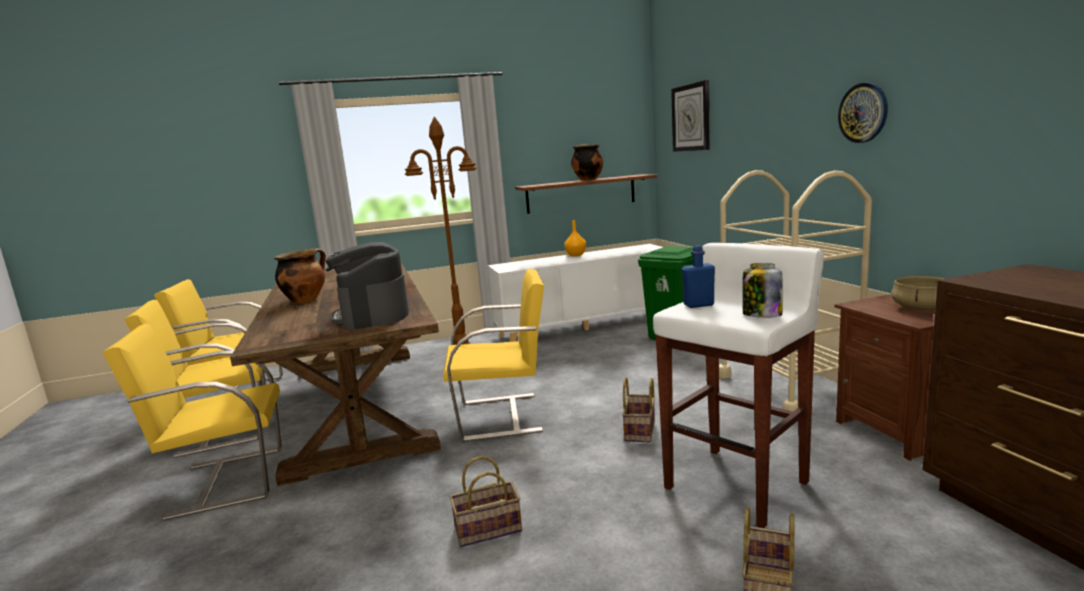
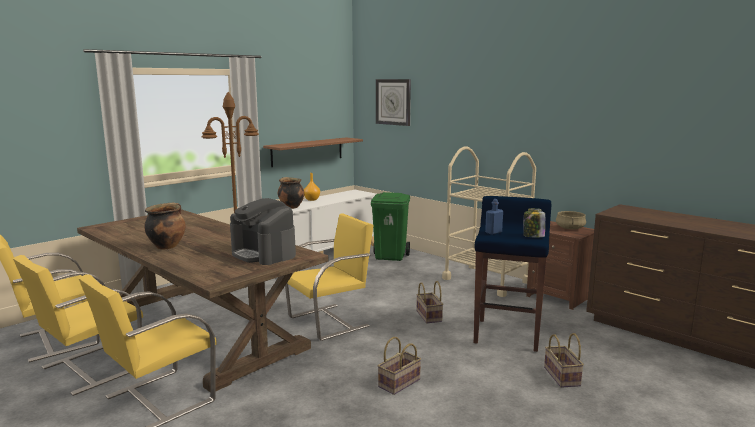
camera: 30 degrees left, 0 degrees up
(587, 180) = (316, 141): cooking pot -> cooking pot (290, 207)
(737, 484) = (507, 334): white stool -> blue stool
(863, 113) = (529, 118): wall clock -> none

